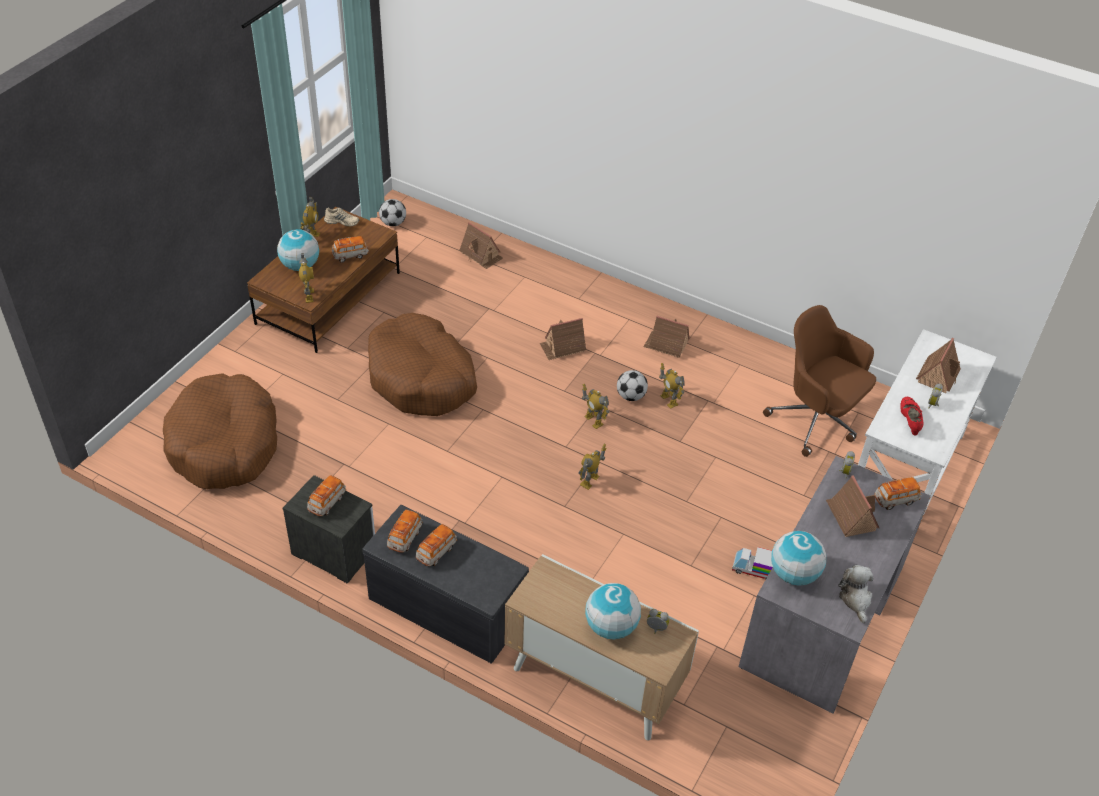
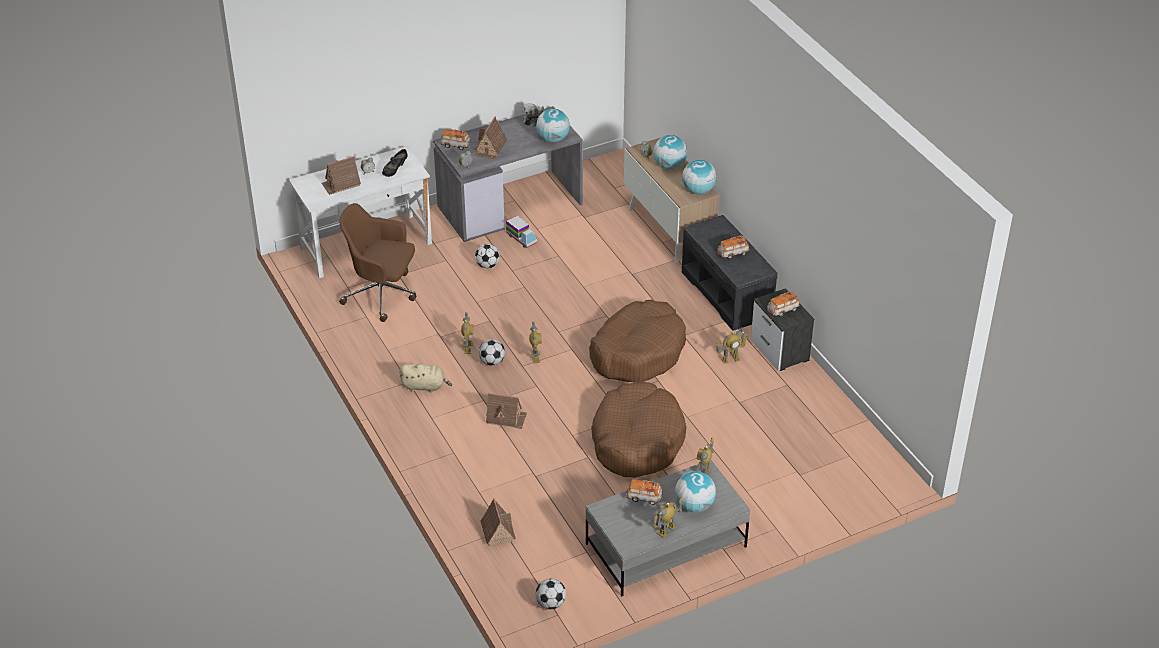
camera: 145 degrees left, 5 degrees down
(224, 444) = (821, 452): brown dog bed -> brown dog bed (637, 352)
(328, 298) = (666, 546): brown coffee table -> grey coffee table
(342, 221) = (627, 537): beige shoe -> none
(405, 537) = (747, 267): toy car -> none
(537, 597) = (698, 191): none -> globe
(590, 481) = (575, 322): toy robot -> toy robot (730, 359)
(666, 344) = (425, 386): toy house -> beige plush toy
(753, 510) = (487, 265): none -> football
(816, 420) = (382, 294): brown office chair -> brown office chair turned 120 degrees clockwise
(909, 421) = (395, 170): red shoe -> black shoe

